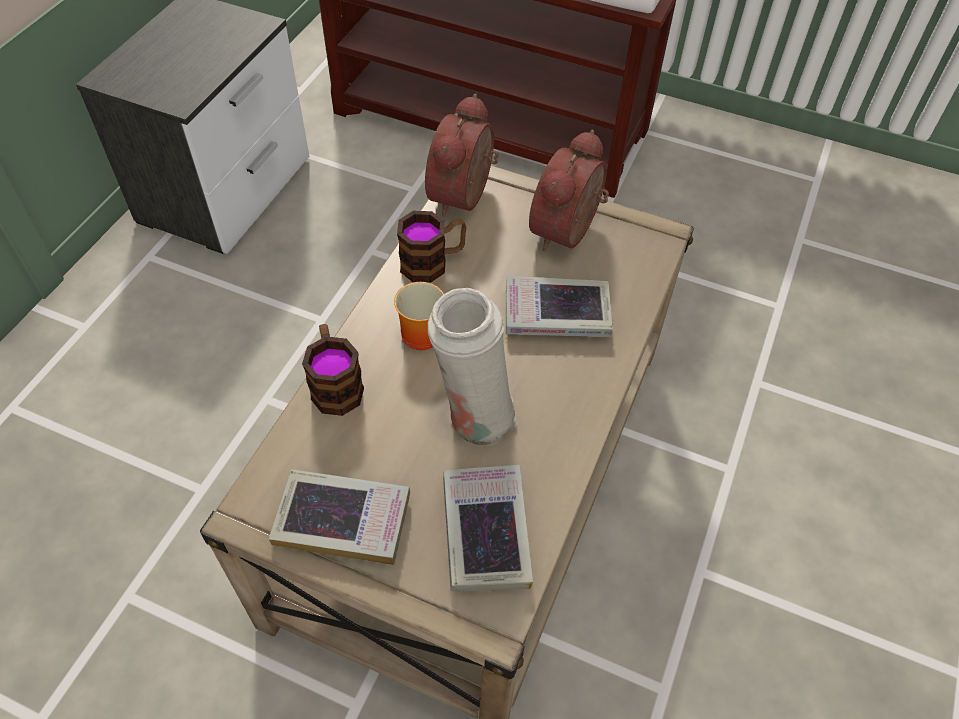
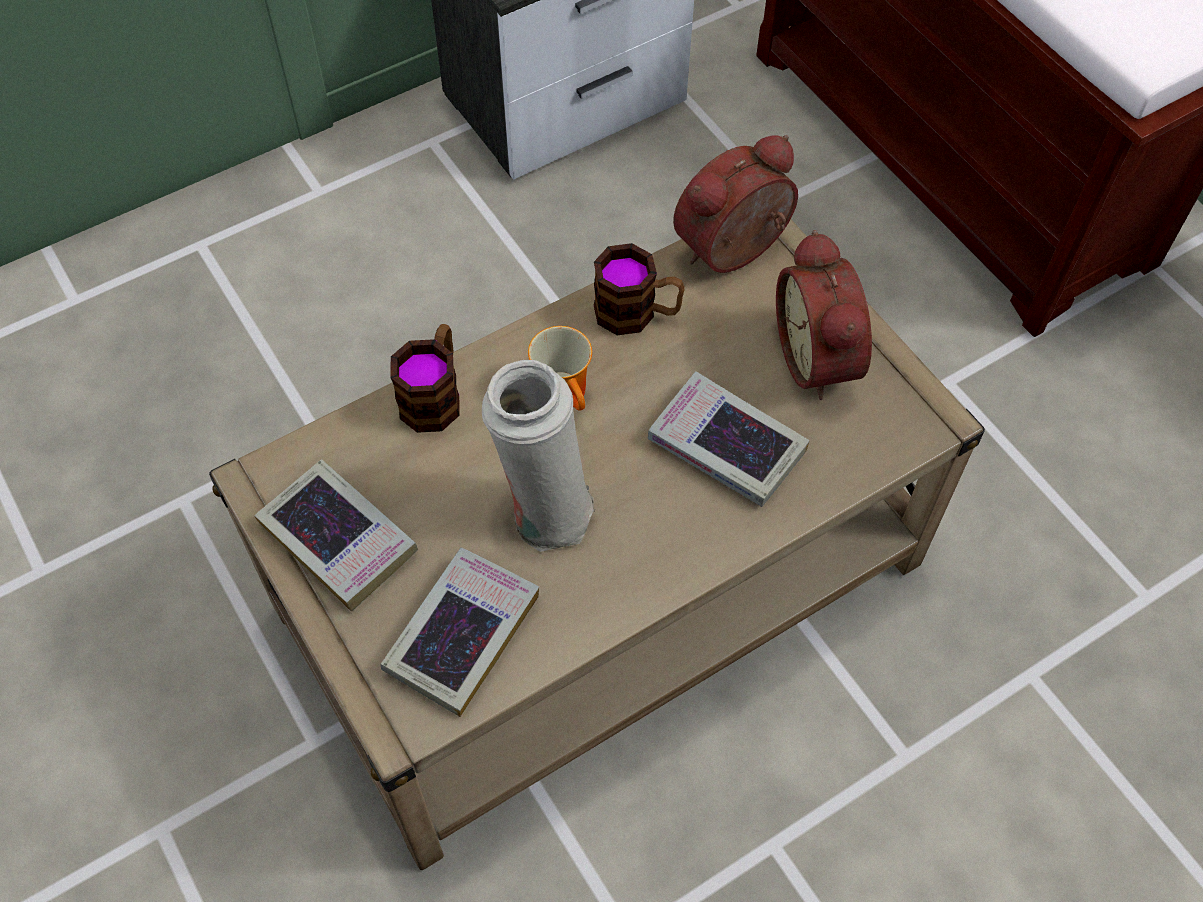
camera: 35 degrees right, 5 degrees up
(569, 232) = (821, 358): alarm clock -> alarm clock turned 75 degrees counterclockwise

